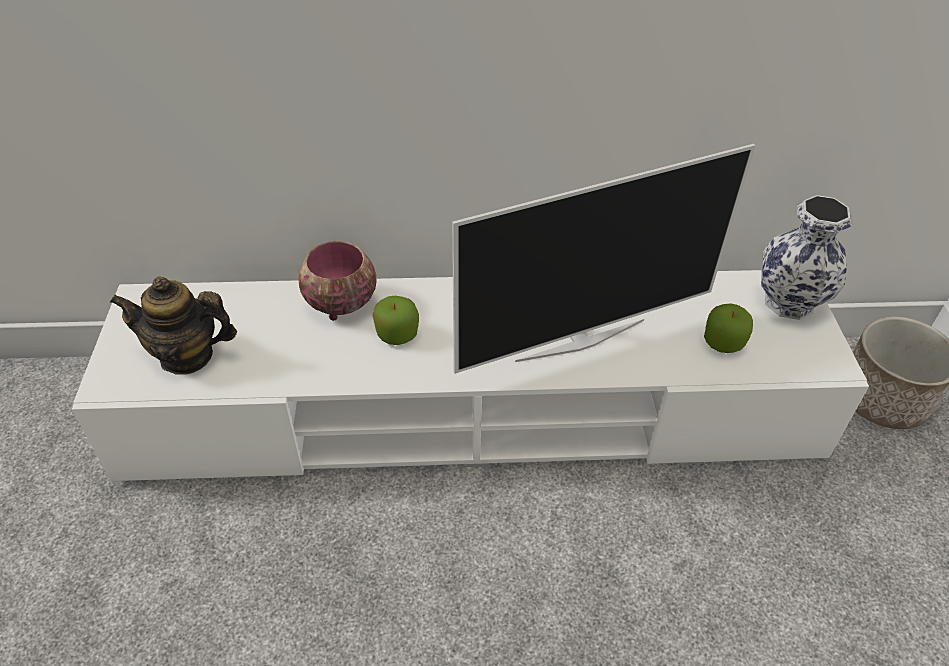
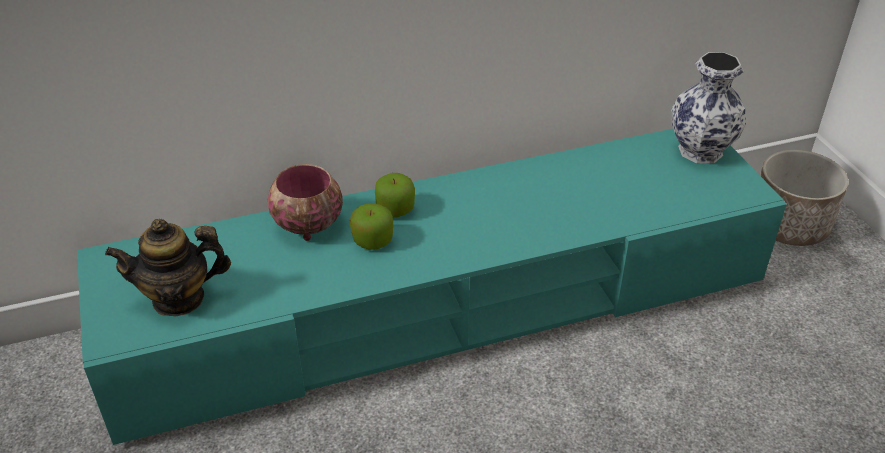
camera: 15 degrees left, 5 degrees down
(474, 410) = (444, 307): white tv stand -> turquoise tv stand
(579, 339) = (537, 213): television -> none
(723, 342) = (659, 192): apple -> apple (395, 209)

